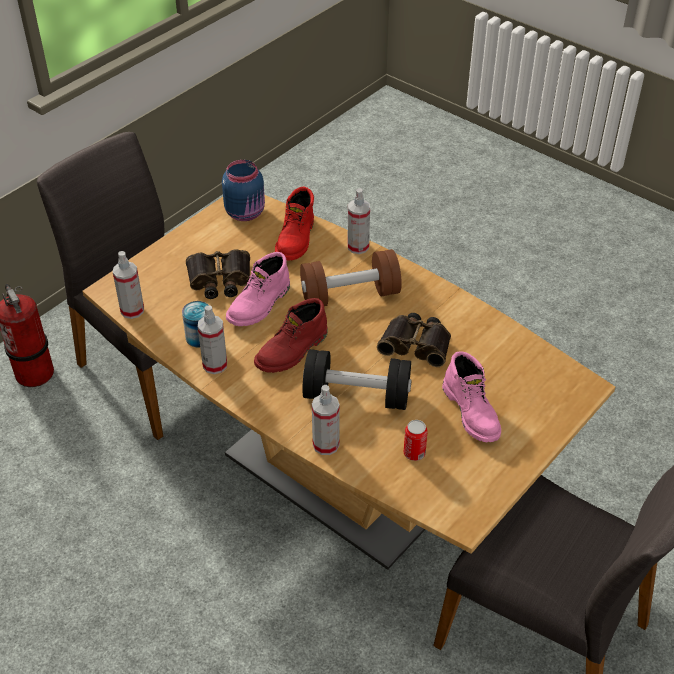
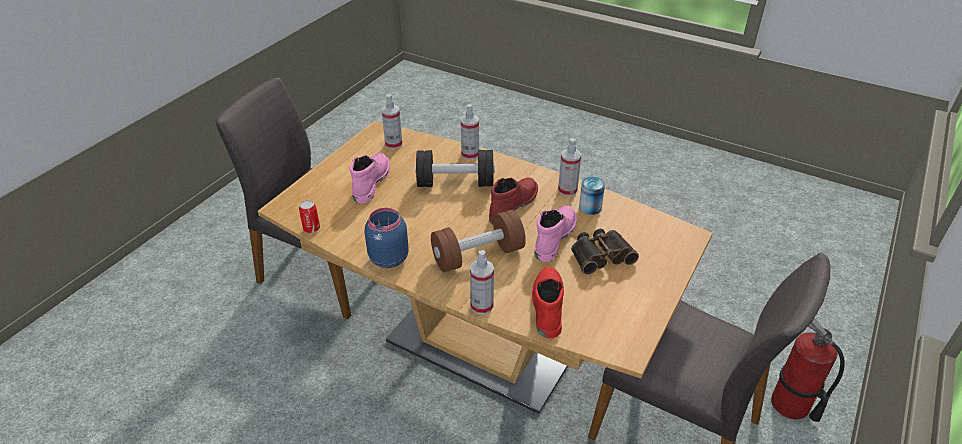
camera: 170 degrees right, 5 degrees down
(132, 310) = (657, 221): spray bottle -> spray bottle (393, 144)
(246, 213) = (614, 332): blue jar -> blue jar (387, 259)
(414, 453) = (410, 156): can -> can (311, 228)
(416, 344) = (414, 222): binoculars -> none
(472, 412) = (370, 182): pink boot -> pink boot turned 45 degrees clockwise

